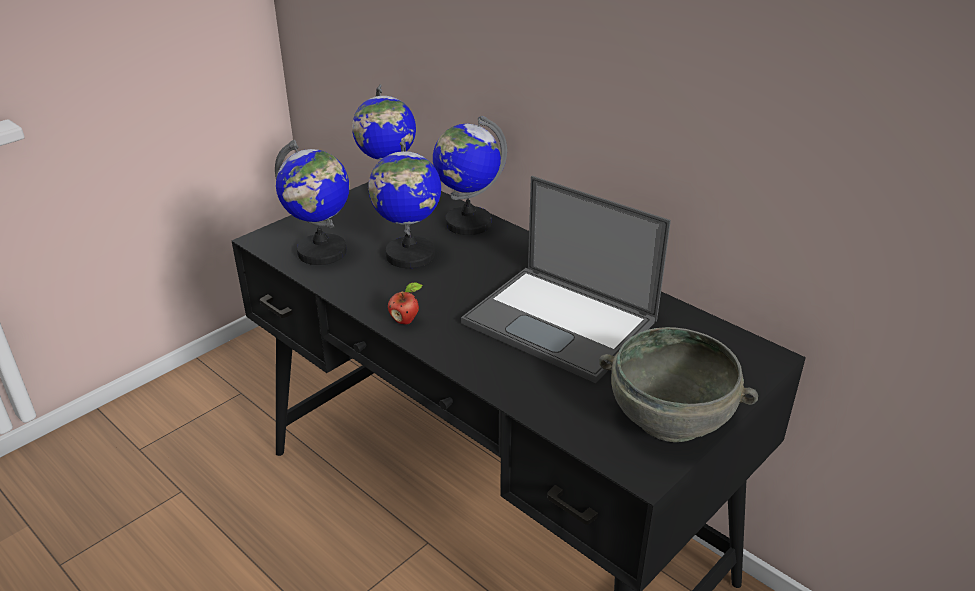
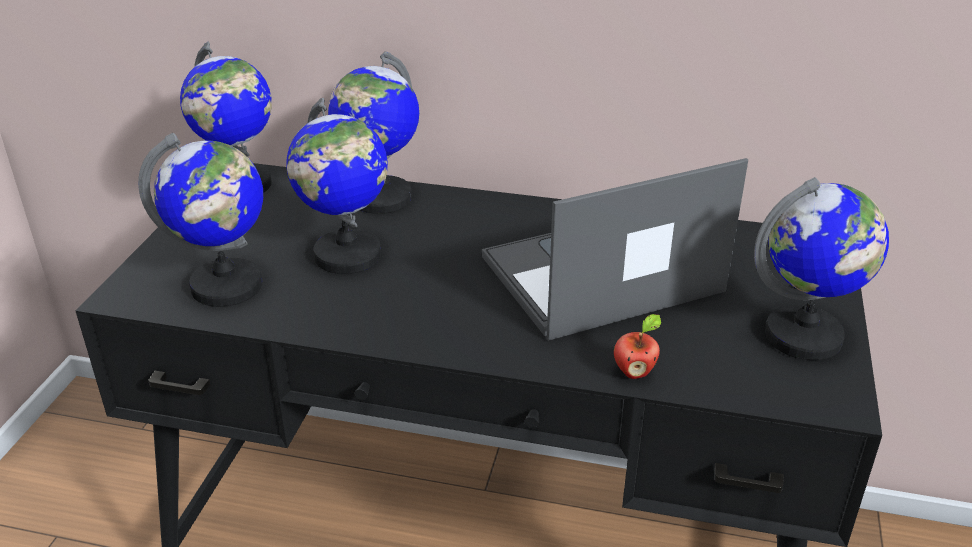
camera: 30 degrees left, 0 degrees up
(406, 320) = (422, 334): apple -> apple (635, 372)
(562, 322) = (599, 276): laptop -> laptop turned 150 degrees clockwise
(671, 417) = (804, 337): grey bowl -> globe

